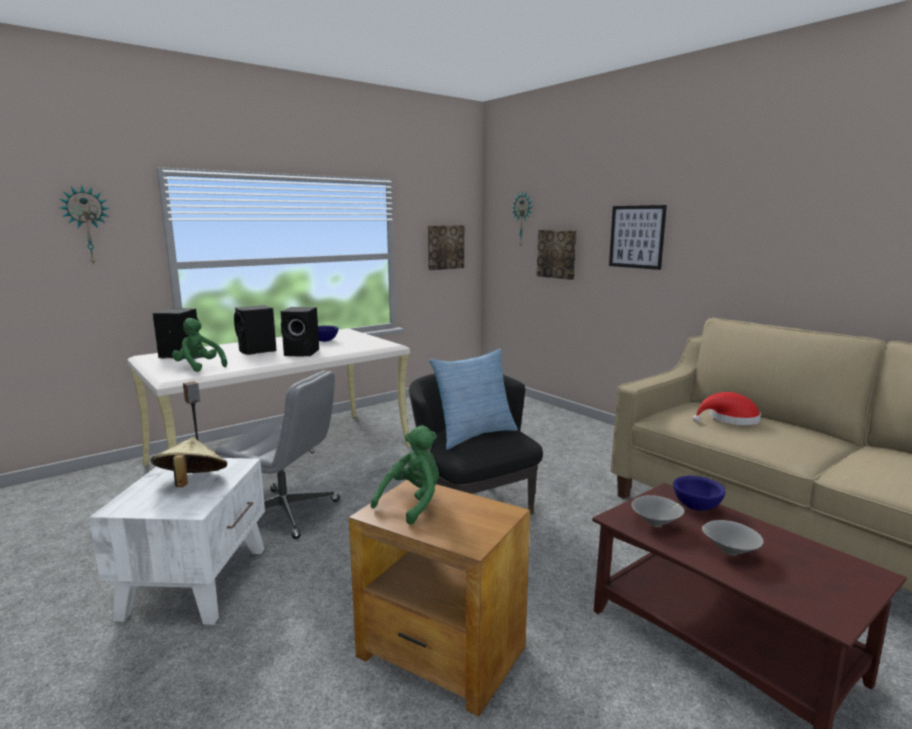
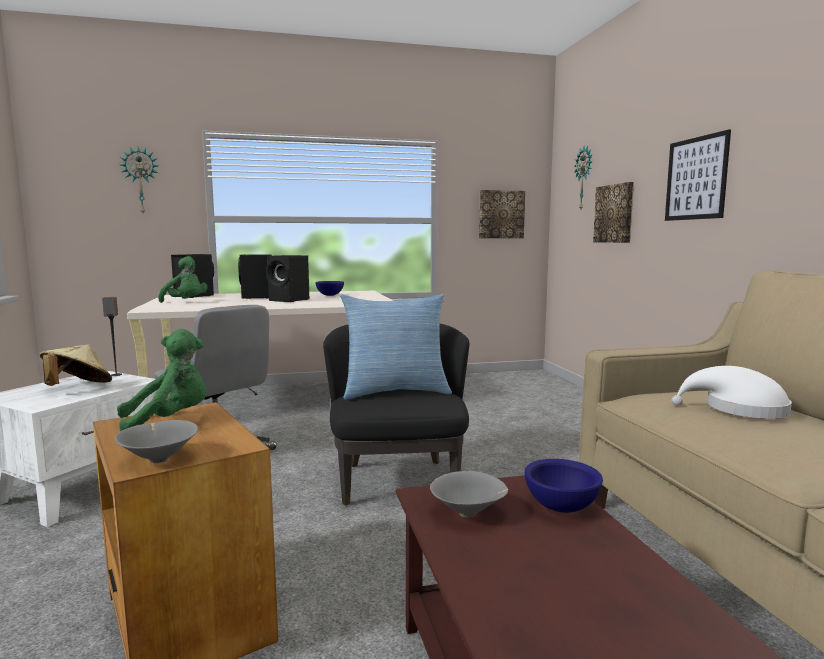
camera: 25 degrees right, 5 degrees down
(199, 367) = (186, 302): green plush toy -> green plush toy turned 150 degrees clockwise
(728, 551) = (524, 572): grey bowl -> grey bowl (159, 459)
(729, 419) = (739, 410): red hat -> white hat

